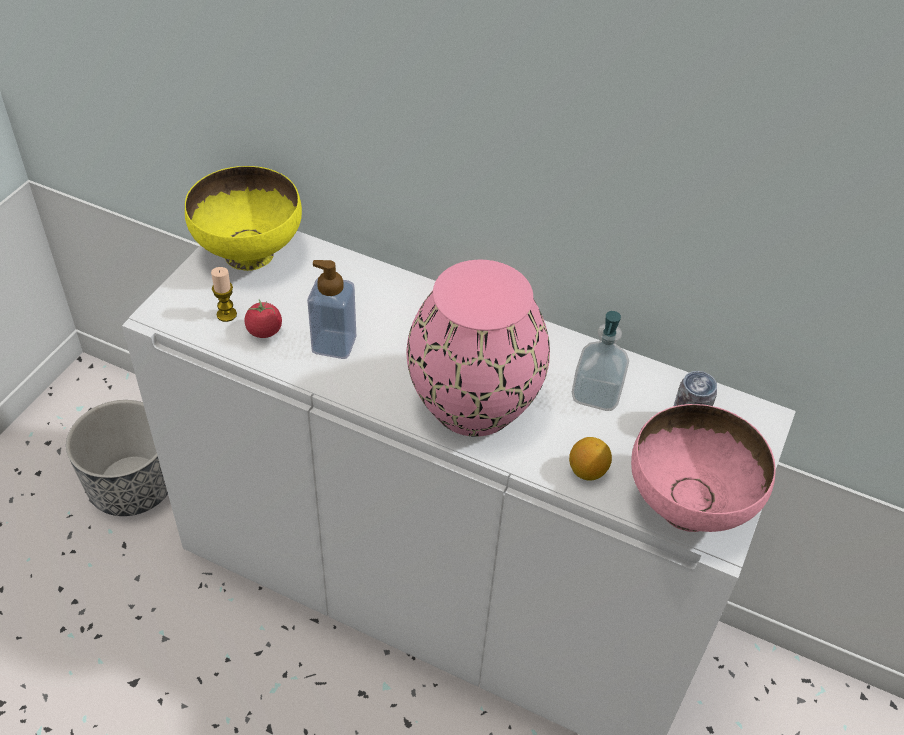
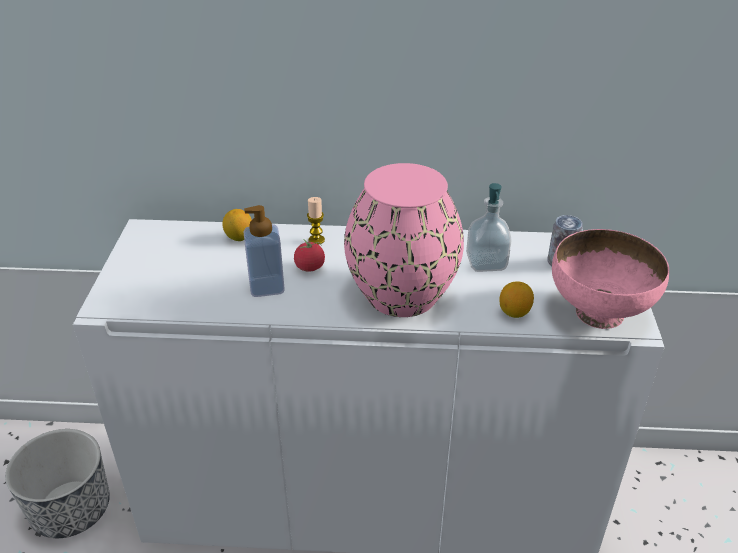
camera: 20 degrees left, 10 degrees down
(226, 314) = (163, 291): candle -> candle (316, 240)
(250, 253) = (159, 245): yellow bowl -> none
(264, 331) = (203, 293): tomato -> tomato (310, 267)
(338, 270) = (239, 237): none -> lemon

